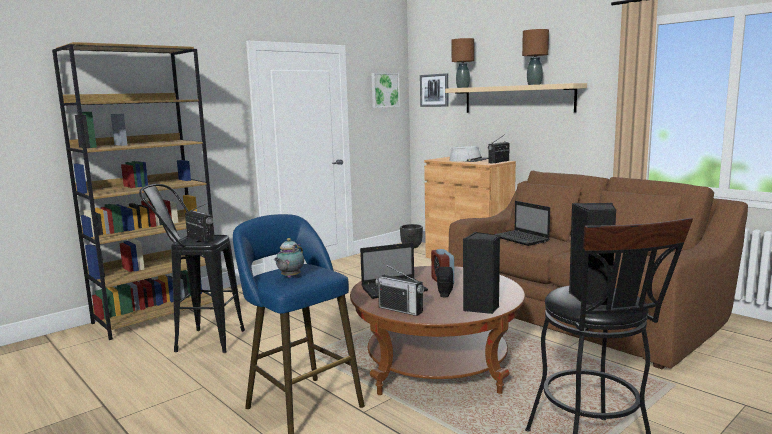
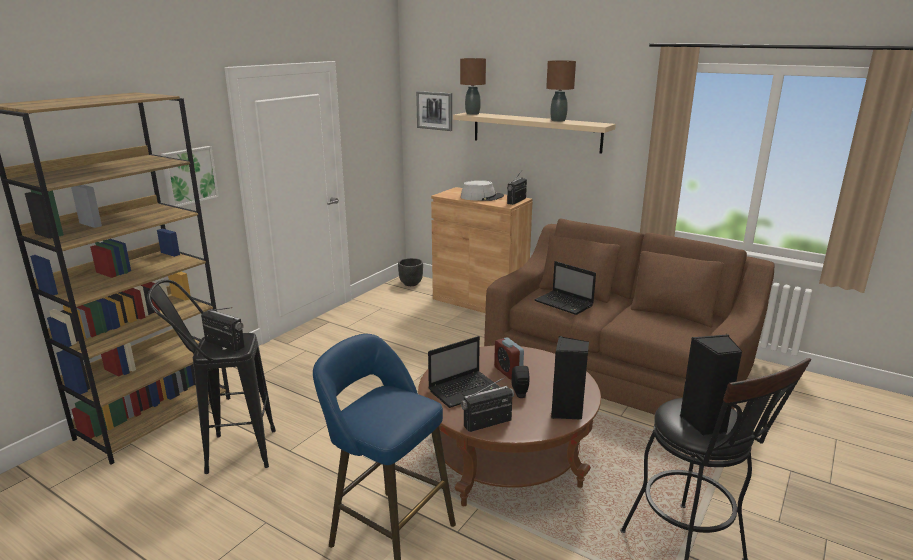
camera: 15 degrees left, 10 degrees up
(290, 277) = (385, 417): teapot -> none
(384, 90) = (377, 110): picture -> picture (189, 175)
(400, 310) = (487, 423): radio -> radio turned 135 degrees clockwise

